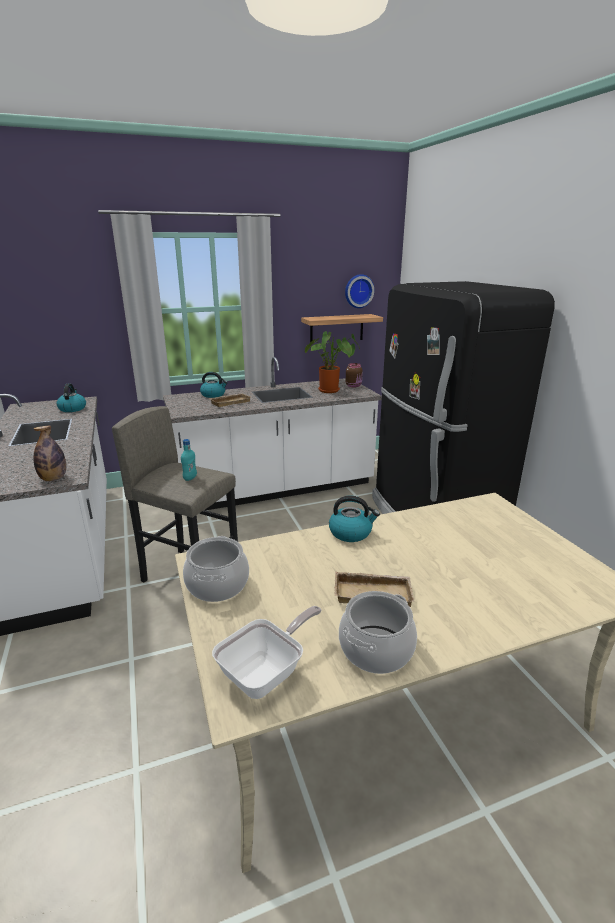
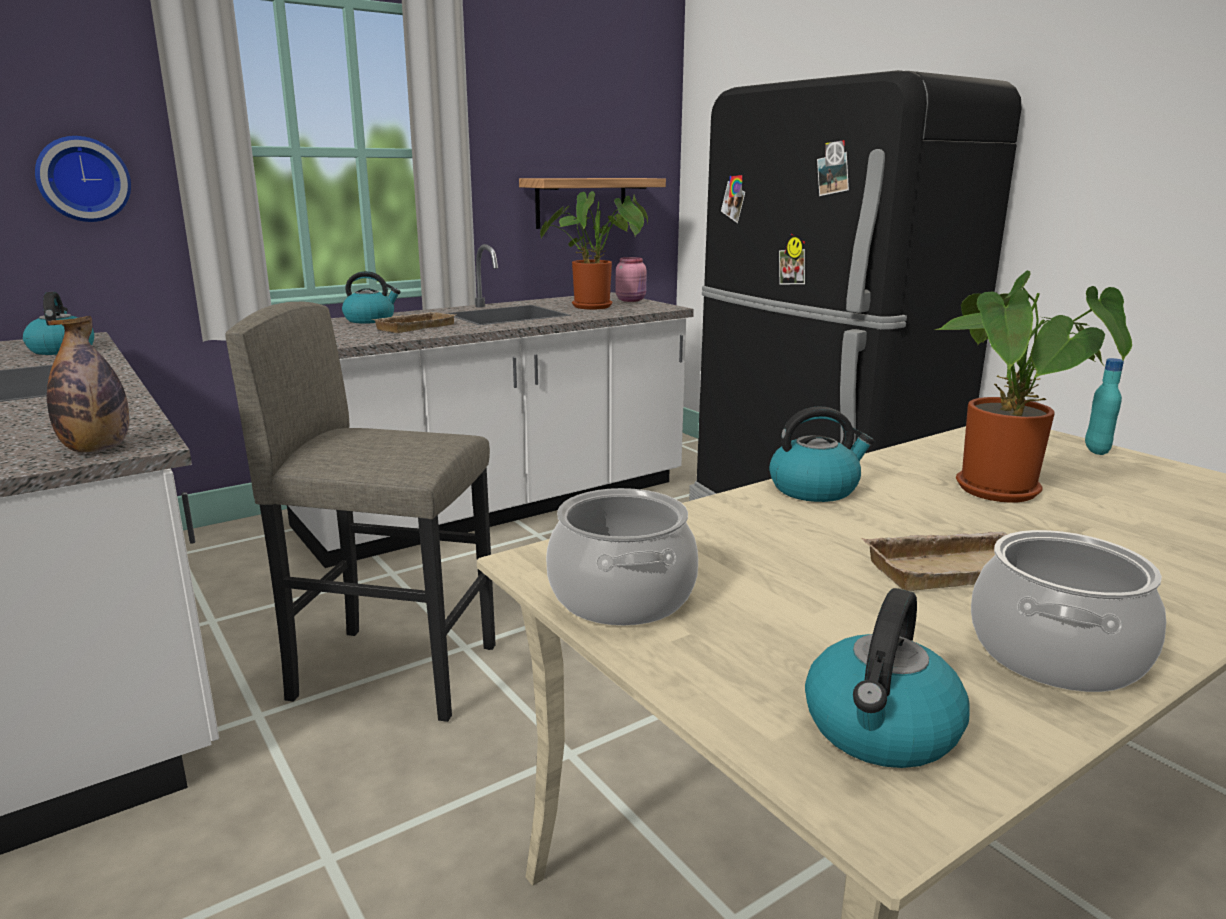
camera: 15 degrees left, 5 degrees down
(190, 478) = (405, 444): turquoise bottle -> turquoise bottle (1096, 450)
(267, 673) = (881, 730): frying pan -> kettle
(354, 386) = (631, 300): brown jar -> pink jar
(358, 291) = (615, 134): wall clock -> wall clock (83, 179)
(444, 549) = (1004, 493): none -> potted plant

